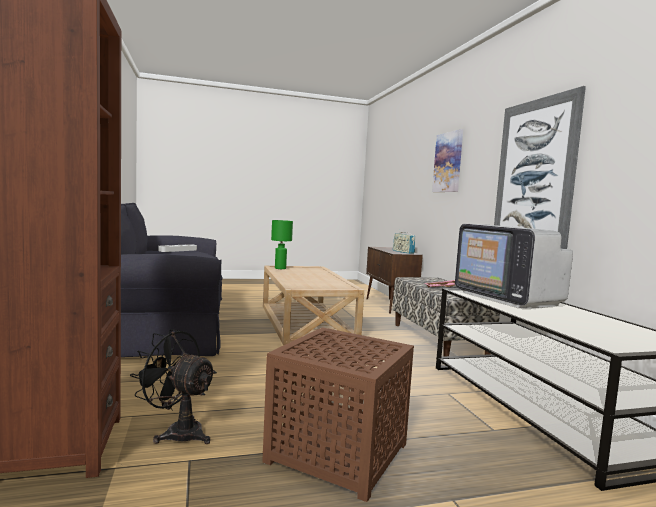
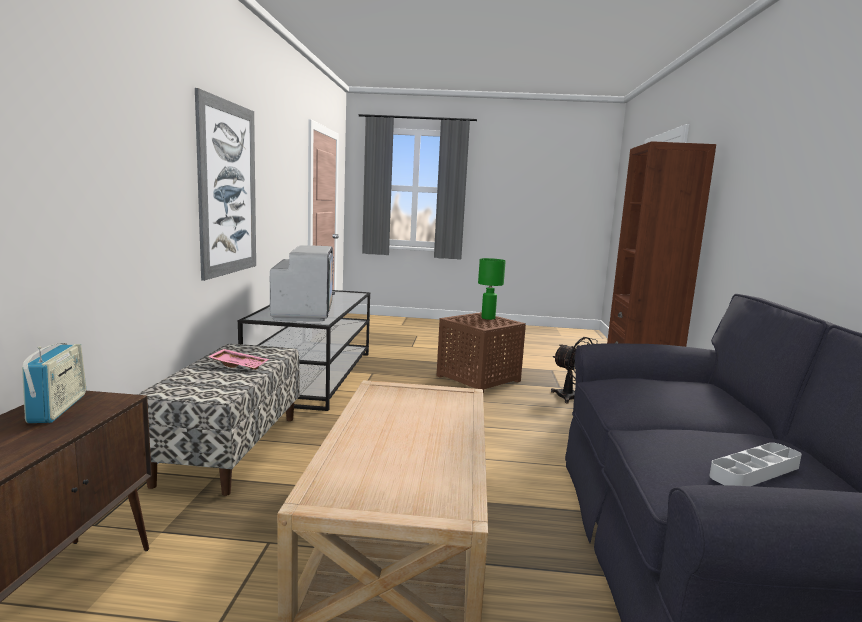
camera: 160 degrees left, 5 degrees up
(280, 268) = (447, 490): green table lamp -> green table lamp (488, 318)
(448, 162) = (93, 138): picture -> none

